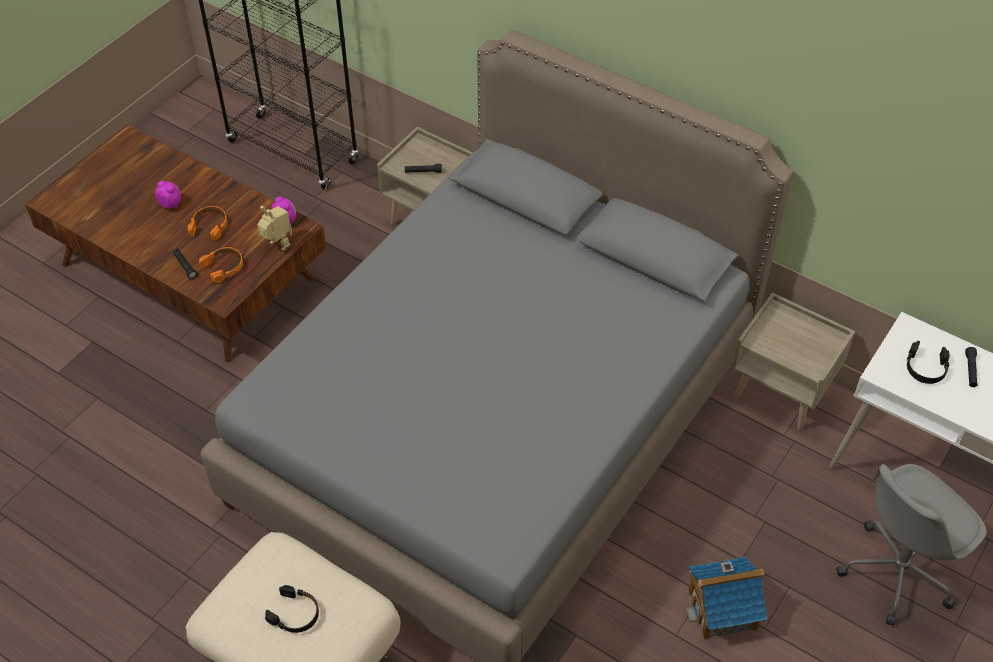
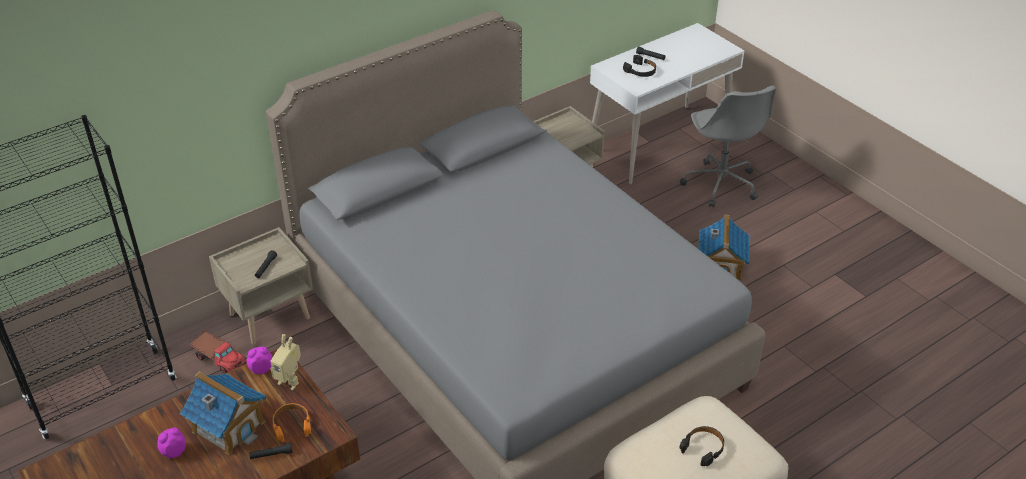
camera: 70 degrees left, 10 degrees down
(209, 226) = (228, 426): orange headphones -> toy house
(277, 245) = (290, 381): toy robot -> toy robot turned 120 degrees counterclockwise
(364, 207) = (219, 358): none -> toy truck

